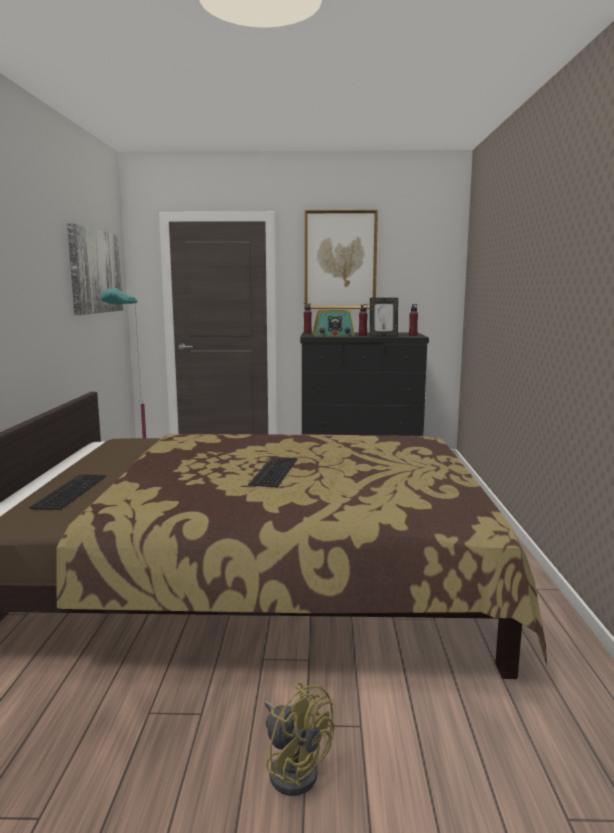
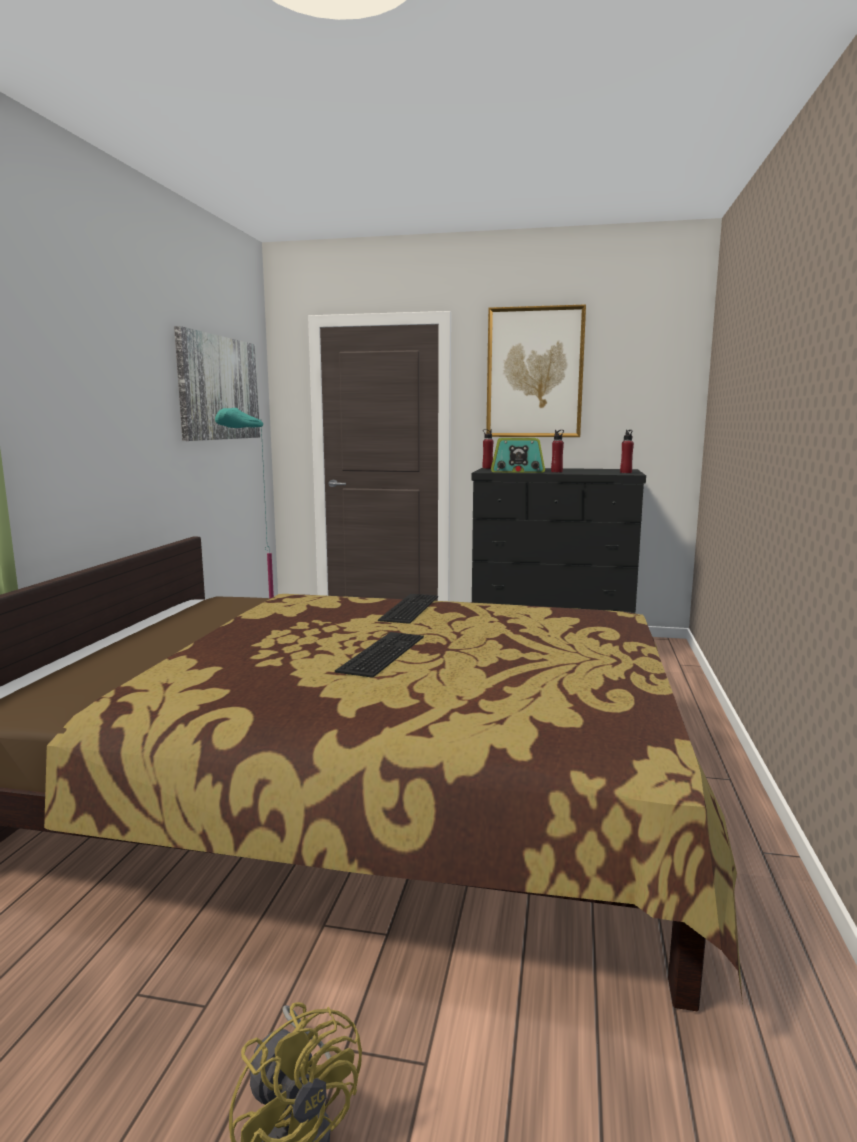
camera: 10 degrees right, 0 degrees up
(69, 490) = (110, 665): keyboard -> keyboard (408, 607)
(383, 336) = (583, 473): picture frame -> none

